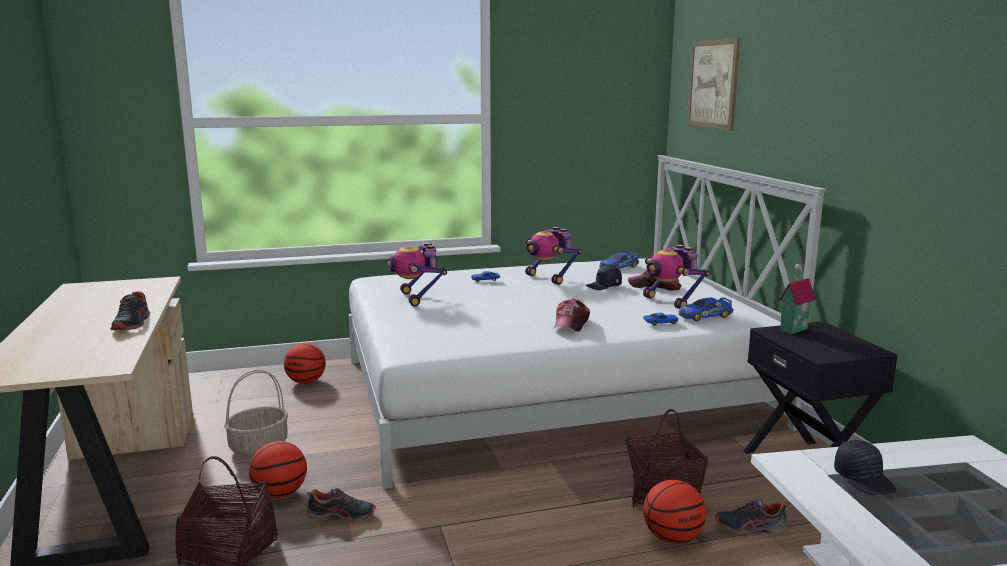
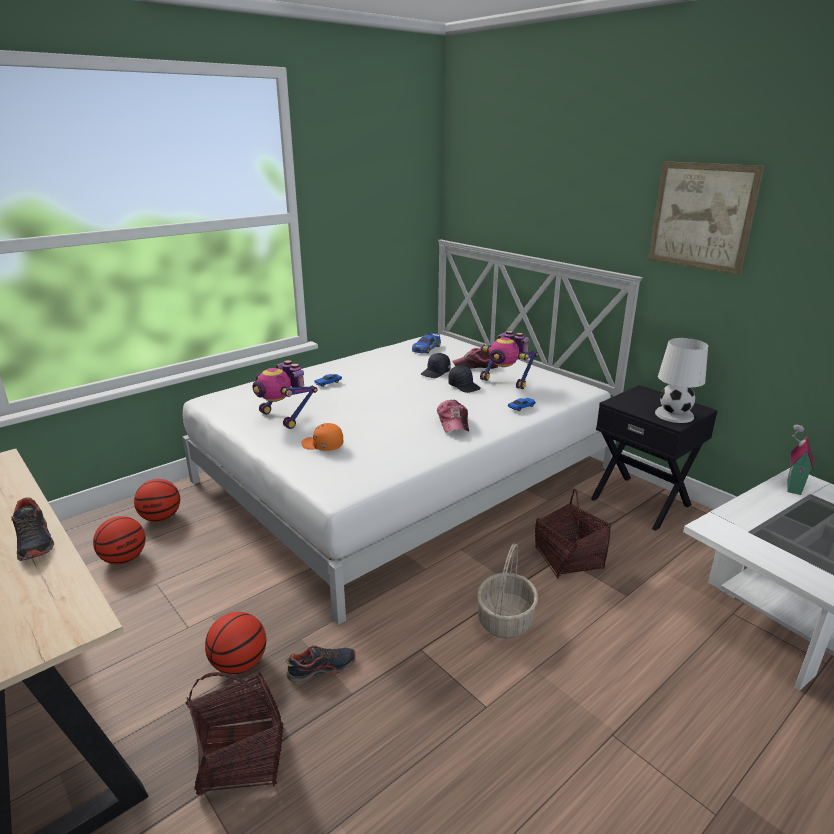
camera: 25 degrees left, 10 degrees up
(259, 446) = (170, 611): basket -> basket (505, 620)
(427, 321) = (322, 445): none -> orange cap
(549, 278) = (382, 371): toy robot -> none
(672, 538) = (605, 598): basketball -> basketball (124, 559)
(705, 316) = (547, 393): toy car -> none
(713, 84) = (500, 176): picture -> picture (702, 216)
(750, 527) = (648, 570): shoe -> none
(792, 329) = (628, 398): toy house -> toy house (791, 486)
(830, 350) = (674, 414): none -> white table lamp
(864, 479) = (773, 529): black cap -> black cap (464, 386)

